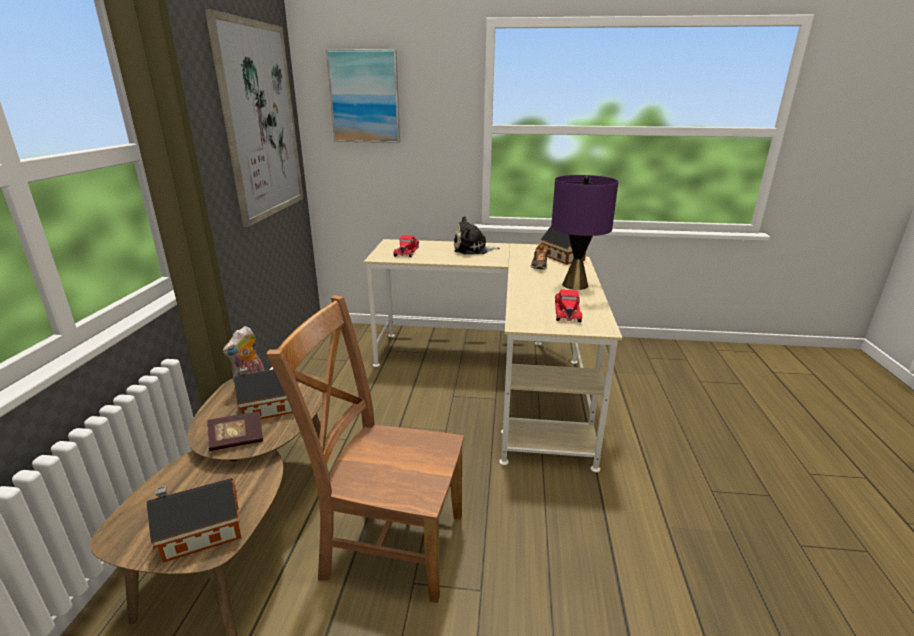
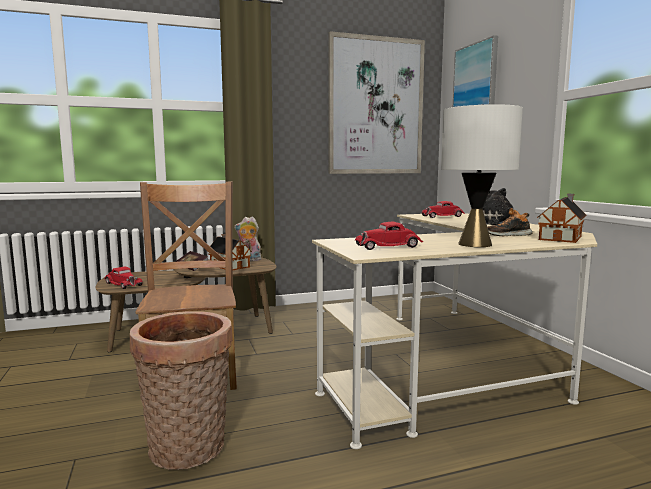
camera: 65 degrees right, 15 degrees down
(199, 533) = (123, 284): toy house -> red toy car
(571, 574) = (188, 451): none -> basket
(575, 285) = (475, 244): purple table lamp -> white table lamp

